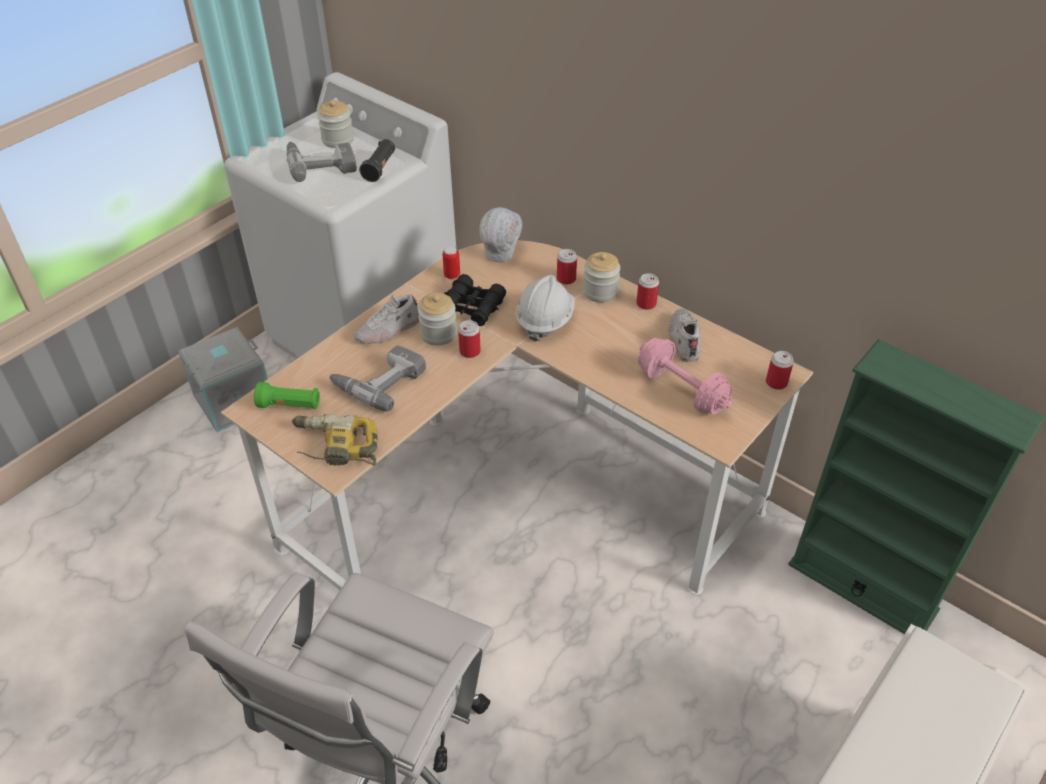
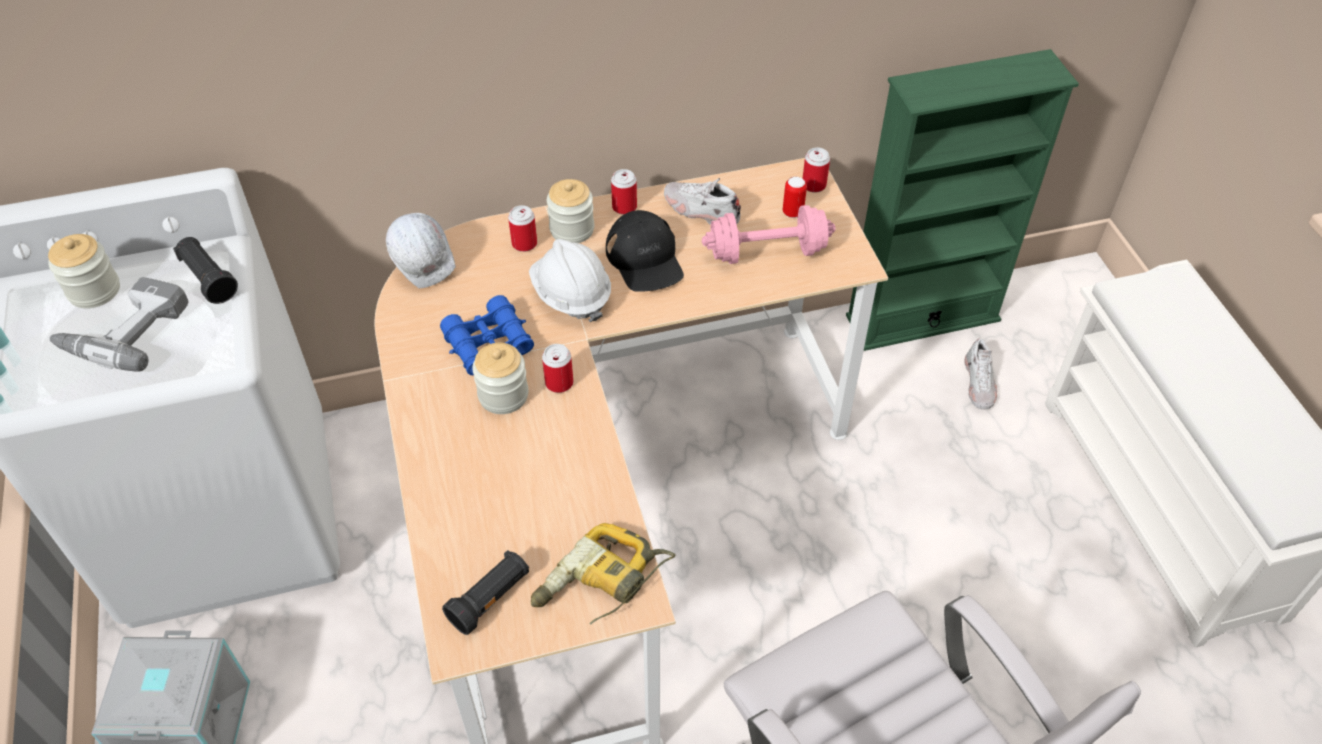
camera: 55 degrees left, 5 degrees up
(290, 406) = (490, 599): green flashlight -> black flashlight
(379, 381) = (529, 489): power drill -> none
(388, 330) = (451, 439): white shoe -> white shoe (979, 384)
(452, 275) = (416, 333): can -> can (792, 212)
(472, 307) = (488, 343): black binoculars -> blue binoculars
(610, 336) = (645, 259): none -> black cap

